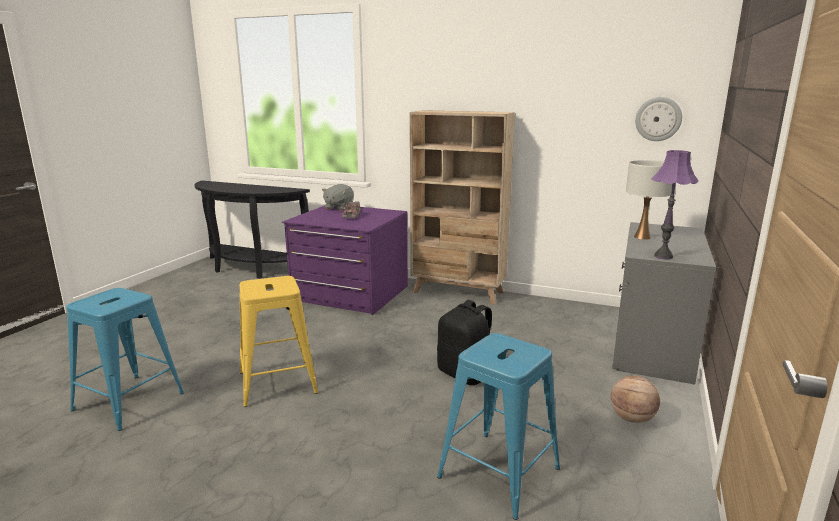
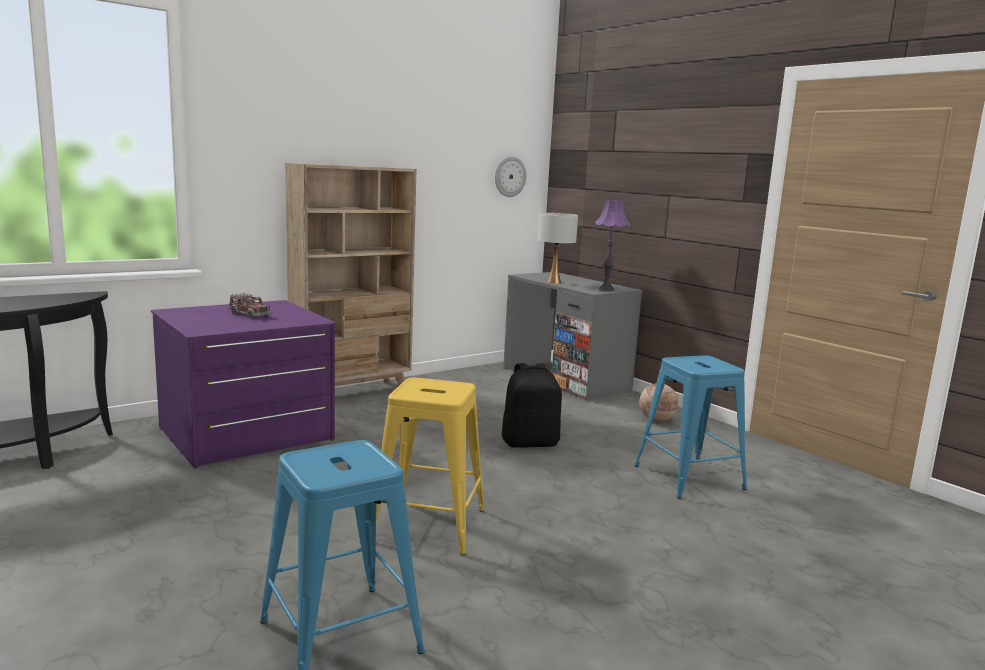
camera: 60 degrees left, 5 degrees down
(338, 208) = (190, 311): grey plush toy -> none

